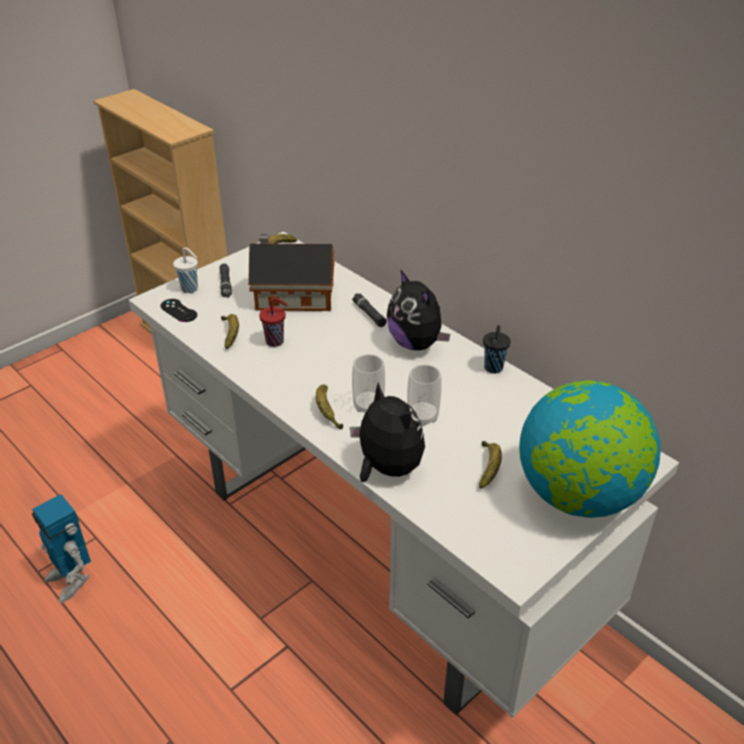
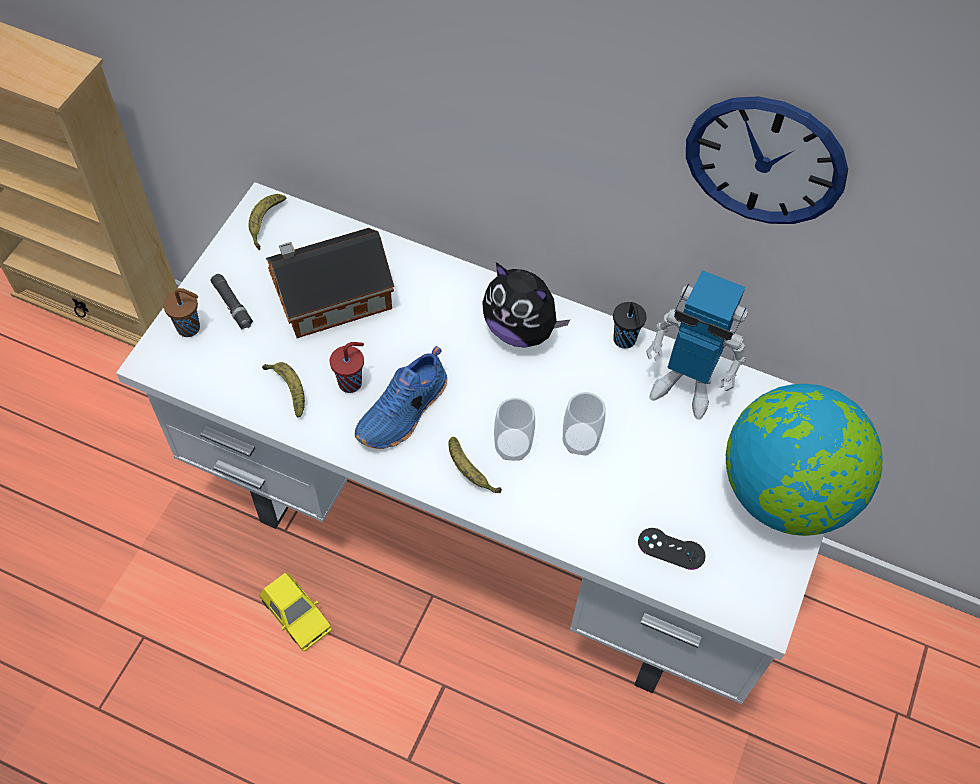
camera: 25 degrees left, 20 degrees up
(71, 580) = (148, 703): toy robot -> toy robot (685, 385)
(178, 310) = (197, 371): black game controller -> black game controller (671, 549)
(190, 289) = (190, 328): white cup -> brown cup
(205, 559) = (296, 615): none -> yellow toy car
(301, 366) = (404, 412): none -> blue shoe
(369, 314) = (442, 299): black flashlight -> none
(387, 468) = (576, 530): plush toy -> none
(489, 468) = (681, 489): banana -> none
(598, 183) = (765, 161): none -> wall clock

